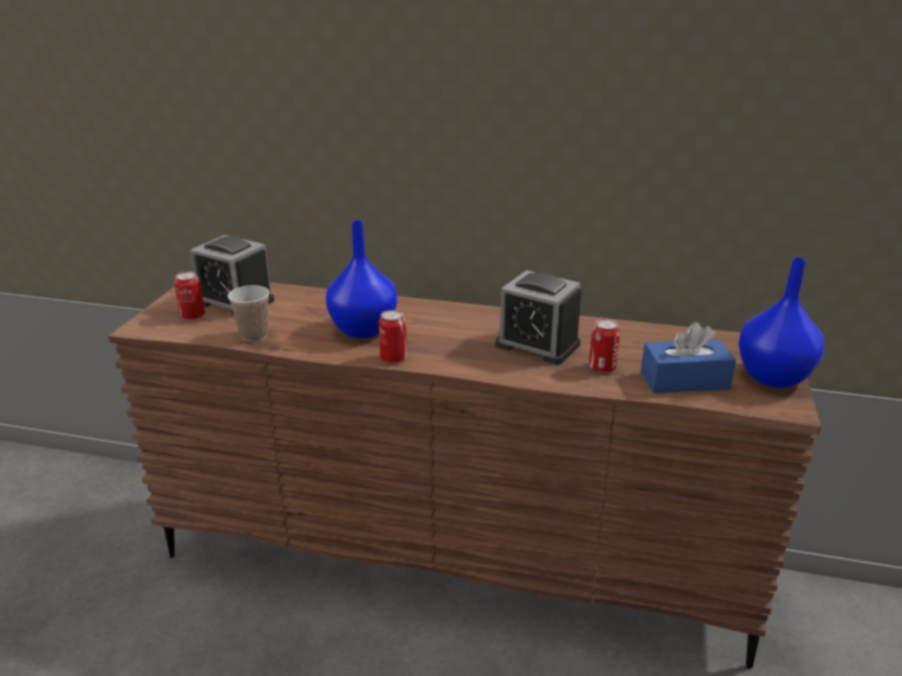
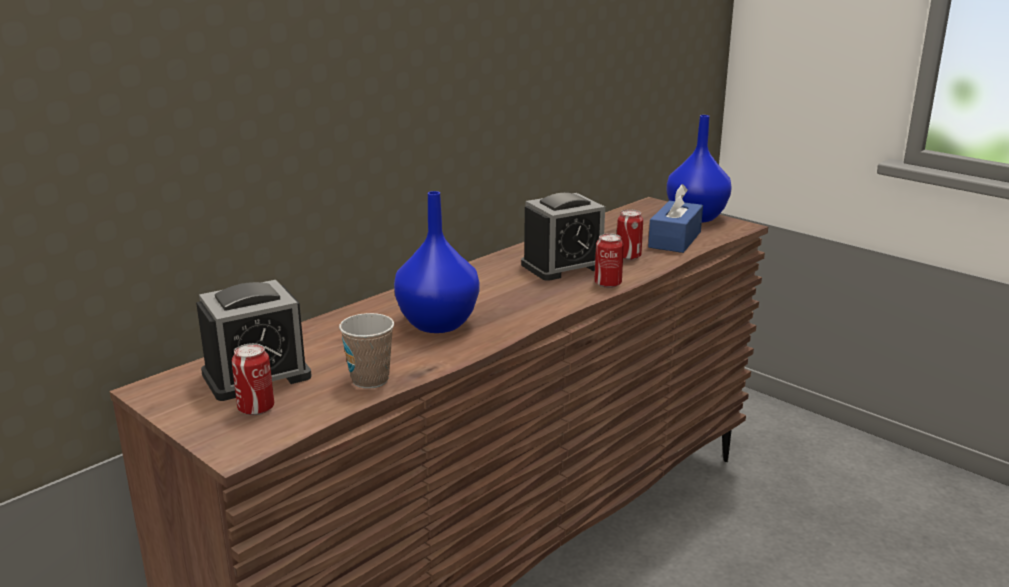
camera: 60 degrees left, 5 degrees down
(393, 358) = (517, 323): can -> can (608, 284)

